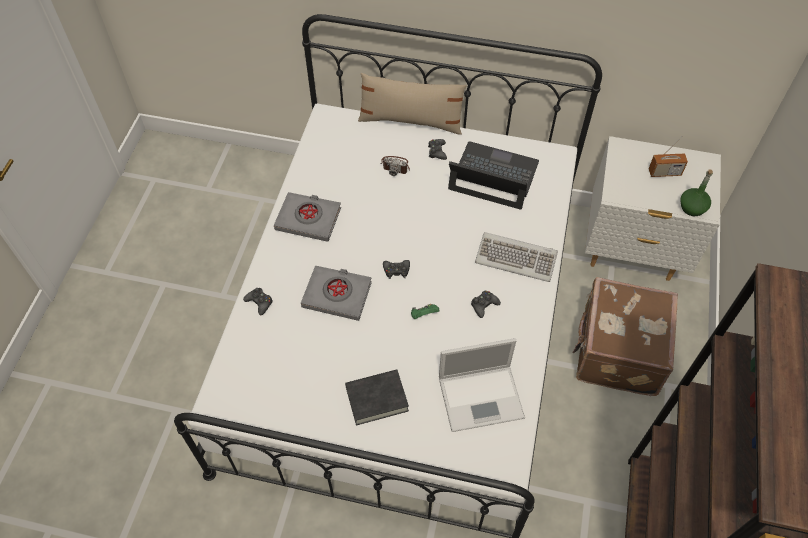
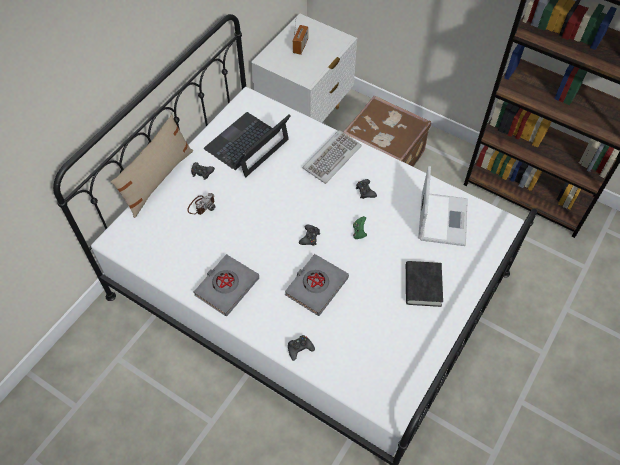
camera: 70 degrees left, 0 degrees up
(692, 207) = (337, 45): green bottle -> none

